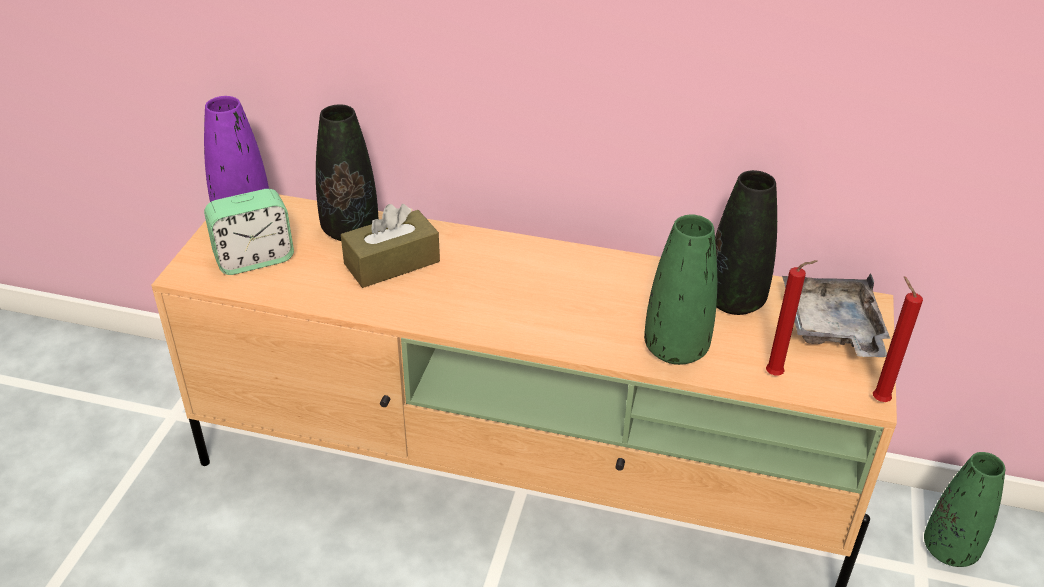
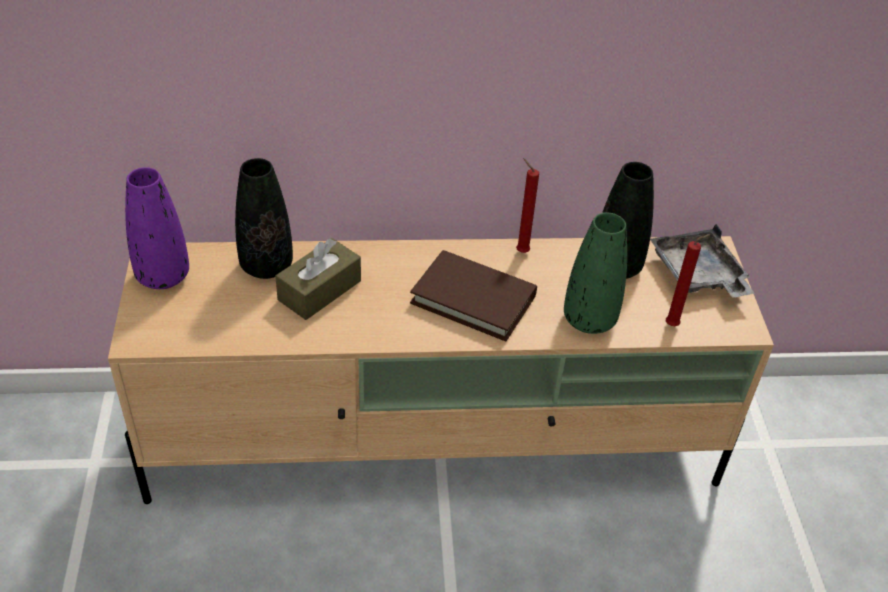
camera: 20 degrees left, 5 degrees up
(254, 259) = (193, 312): alarm clock -> none
(552, 303) = (473, 299): none -> brown book
(877, 399) = (753, 328): red candle -> red candle (520, 251)
(949, 550) = (782, 422): green vase -> none

